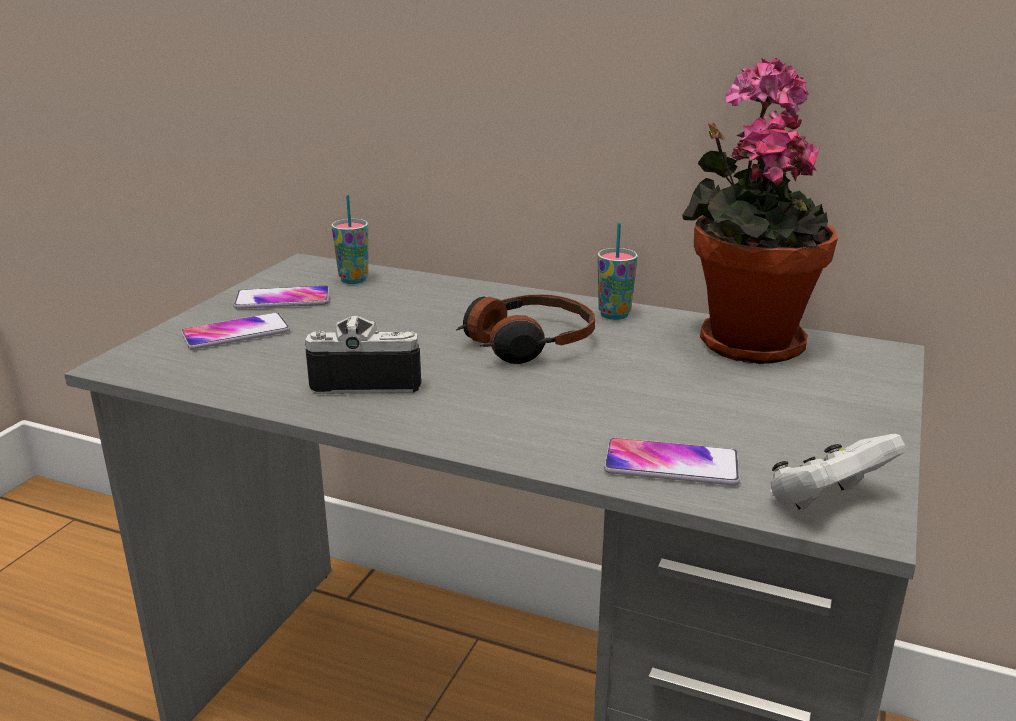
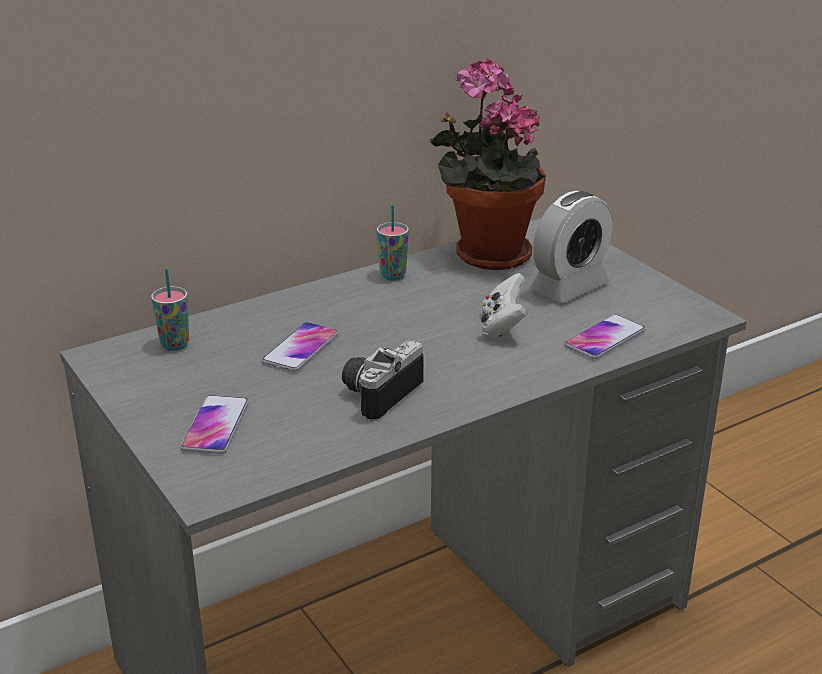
camera: 55 degrees left, 5 degrees up
(282, 299) = (171, 387): phone -> phone (301, 348)
(526, 343) = (397, 320): headphones -> none
(759, 405) = (569, 287): none -> alarm clock
(826, 501) = (680, 315): white game controller -> white game controller (502, 326)

